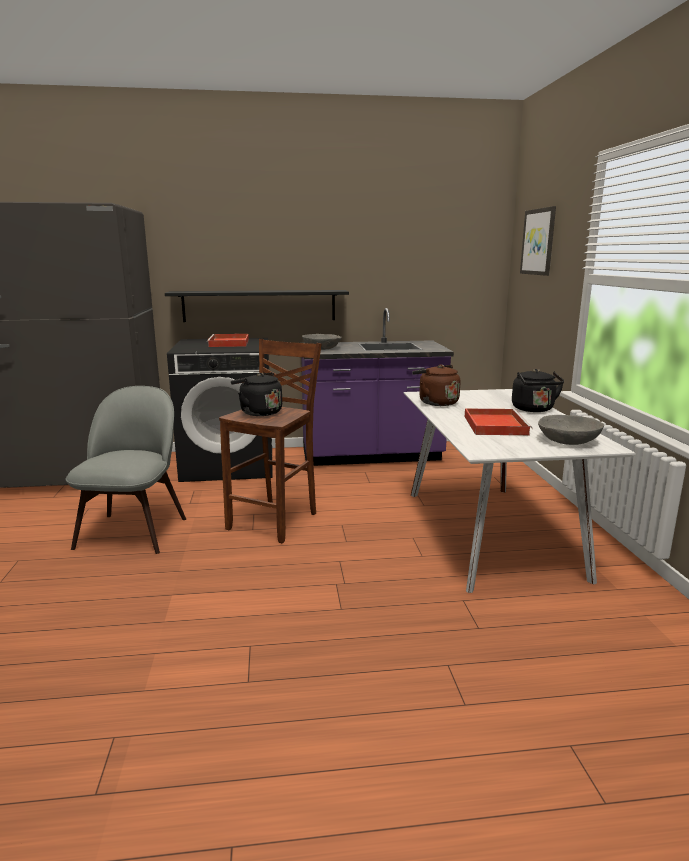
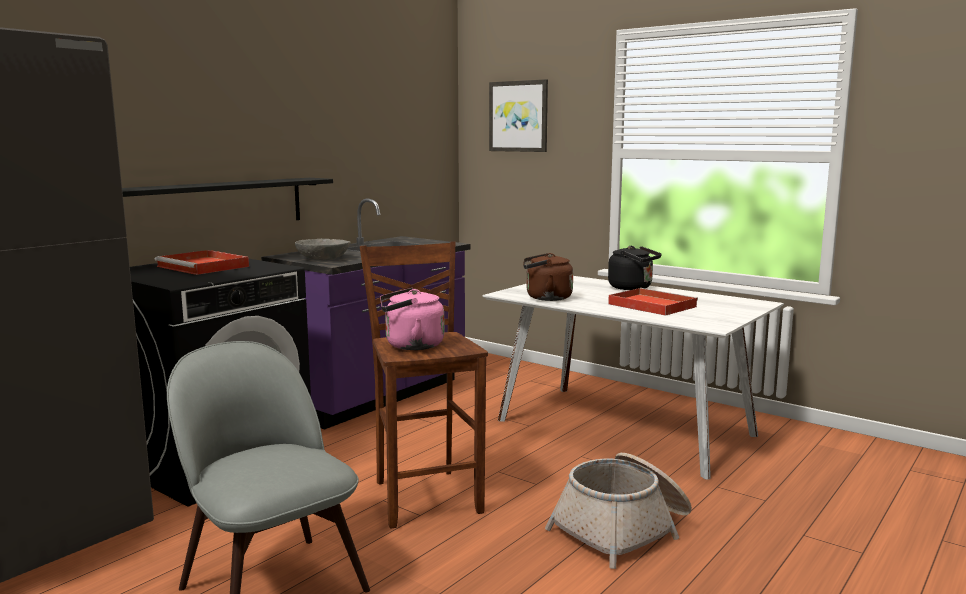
camera: 45 degrees left, 5 degrees down
(258, 412) = (410, 345): black kettle -> pink kettle
(334, 591) = (623, 529): none -> basket
(568, 441) = (730, 305): grey bowl -> none

